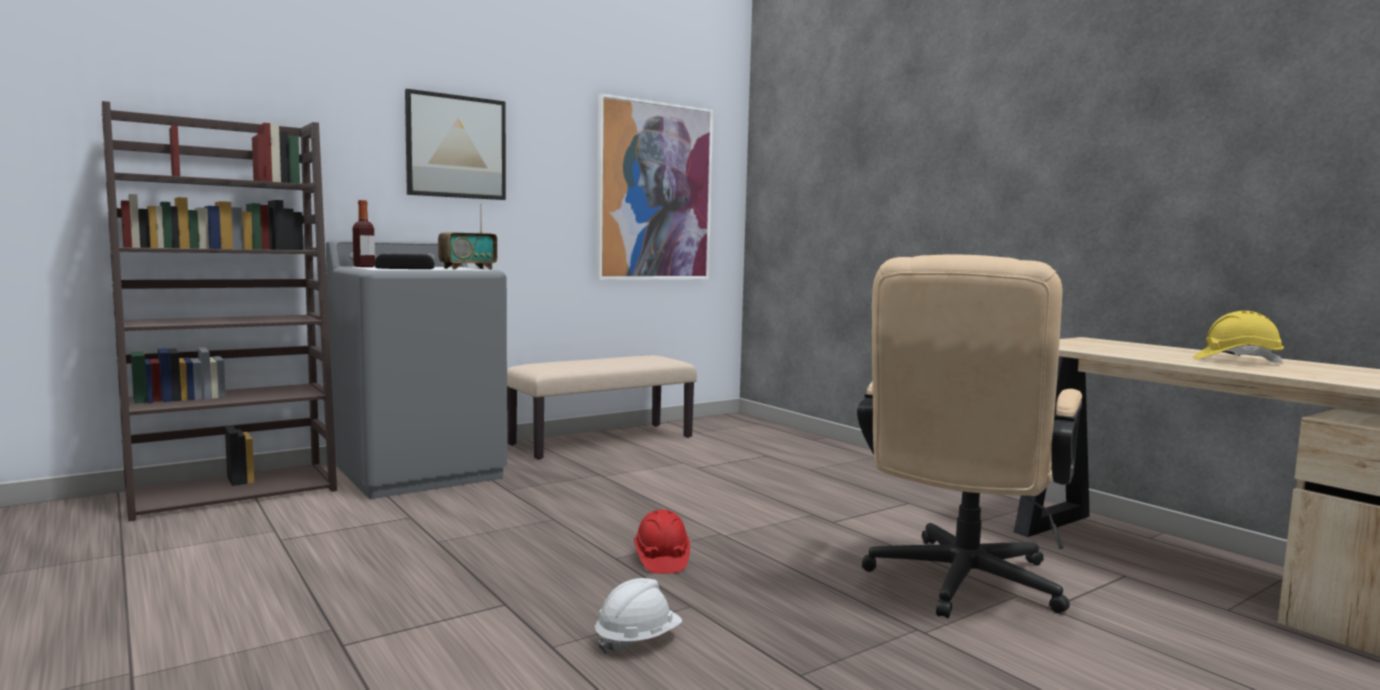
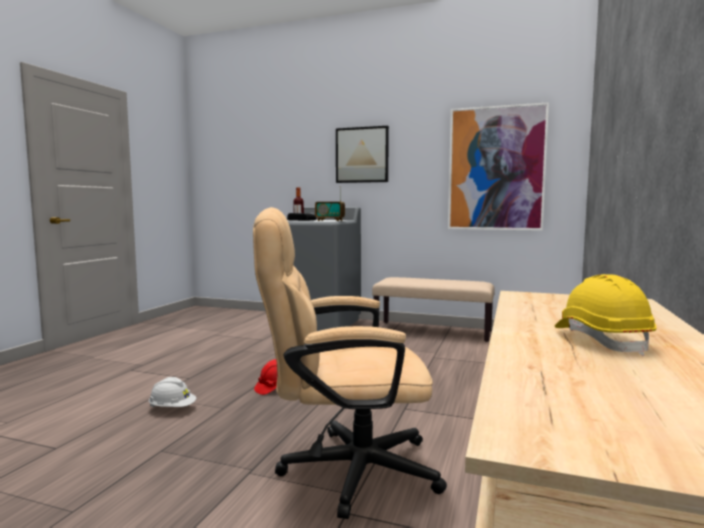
camera: 55 degrees right, 0 degrees up
(235, 491) = (251, 316): brown bookcase -> none

